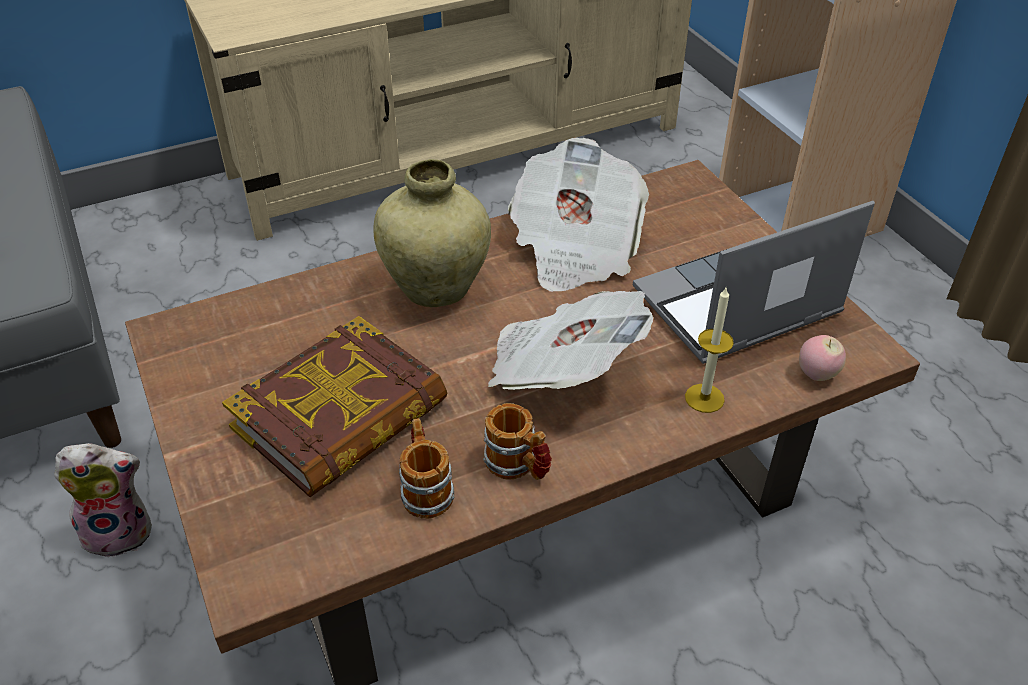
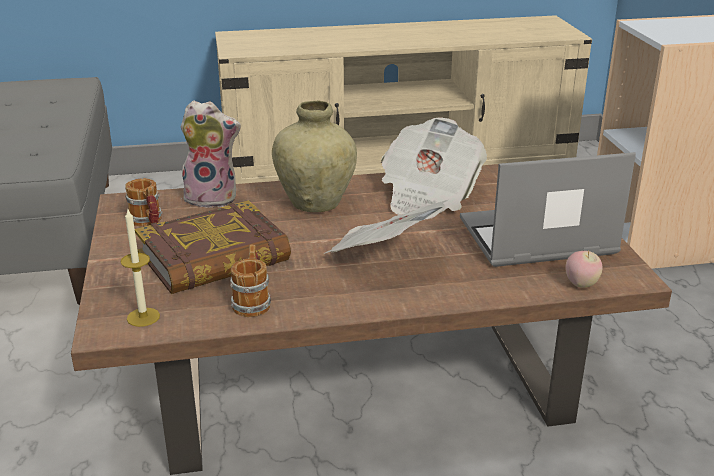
camera: 15 degrees right, 15 degrees down
(121, 531) = (65, 352): plush toy -> plush toy (213, 197)
(518, 466) = (324, 300): mug -> mug (148, 222)
(704, 398) = (484, 285): candle -> candle (143, 317)

